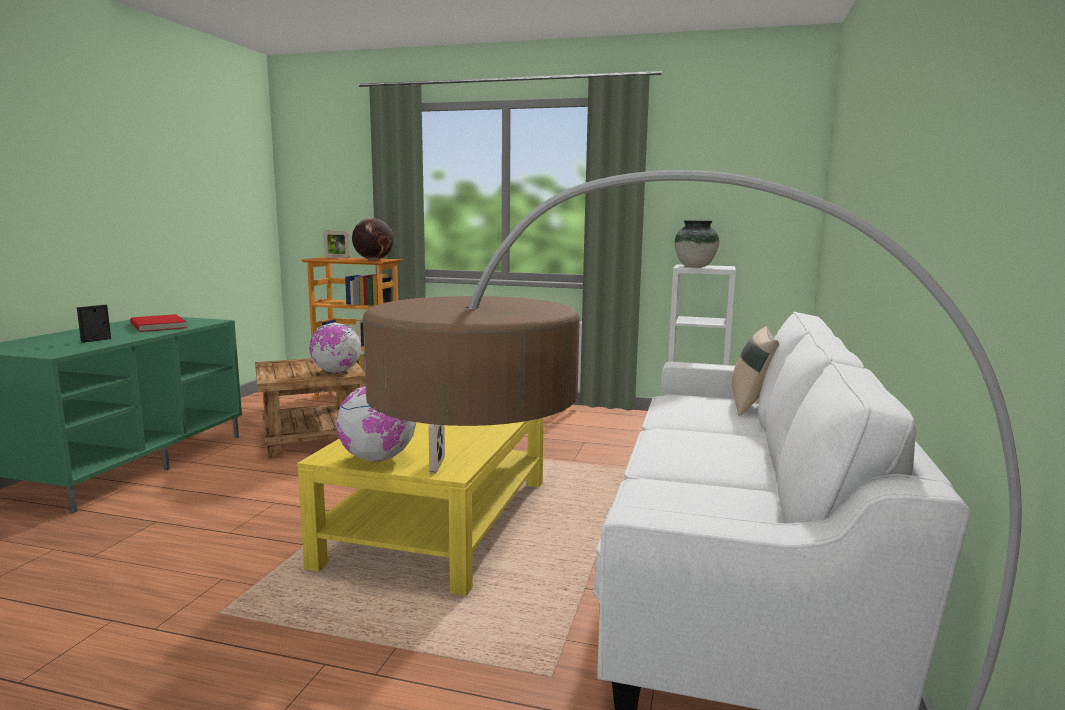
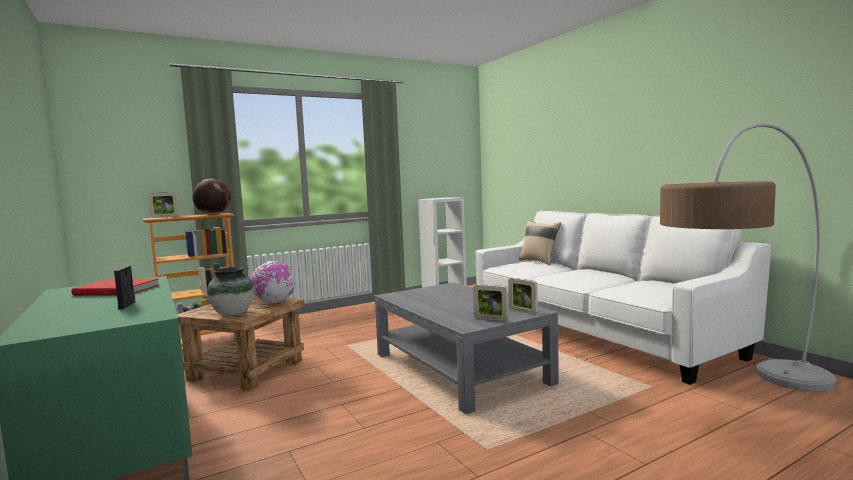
camera: 45 degrees left, 5 degrees down
(378, 459) = (490, 319): globe -> picture frame
(440, 521) = (460, 368): yellow coffee table -> grey coffee table
(695, 267) = (439, 198): vase -> vase (233, 314)

